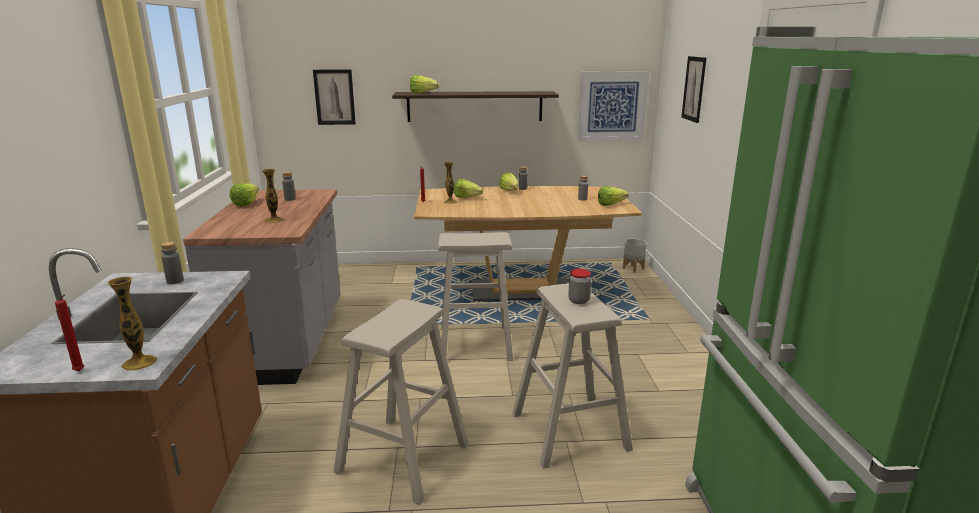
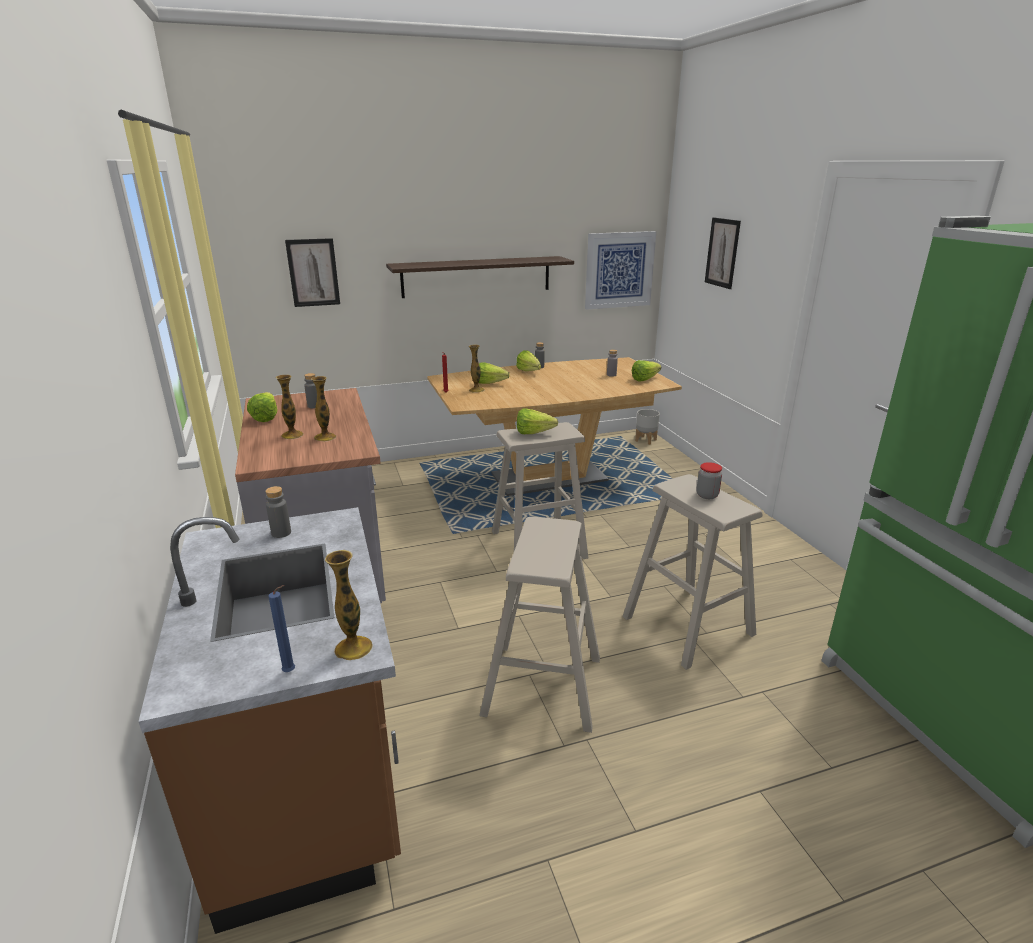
camera: 15 degrees left, 5 degrees up
(80, 371) = (291, 672): red candle -> blue candle
(251, 217) = (292, 435): none -> vase
(425, 93) = (427, 265): lettuce -> lettuce (537, 433)

